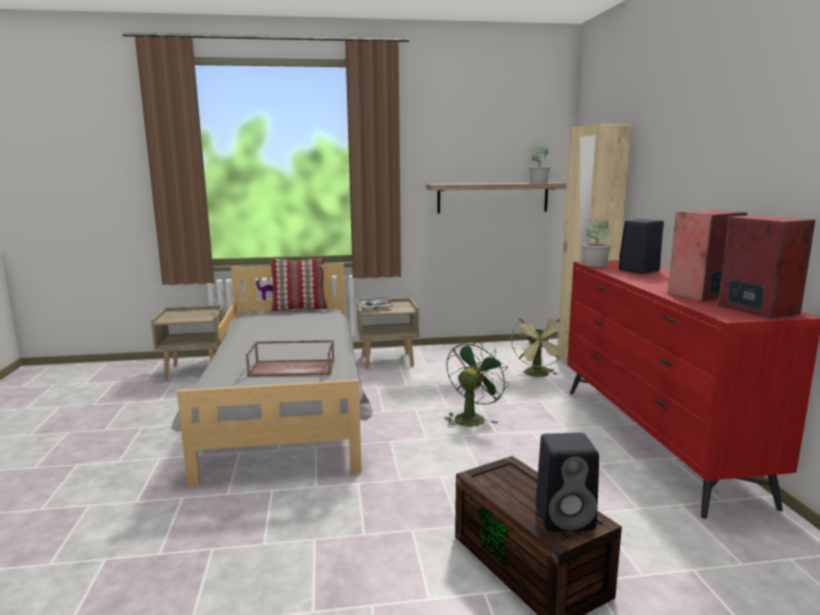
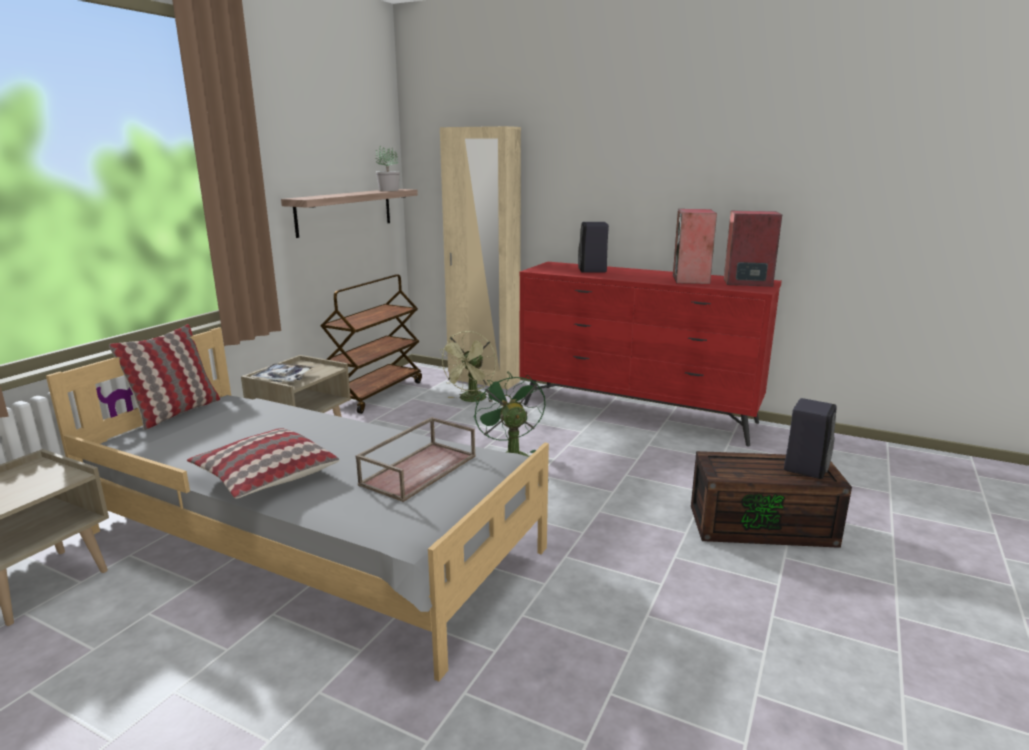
camera: 55 degrees left, 5 degrees up
(245, 344) = (265, 476): none -> pillow
(489, 349) = (376, 393): none -> brown cart
(538, 375) = (471, 400): green fan -> green fan turned 75 degrees clockwise
(595, 264) = (548, 271): potted plant -> none

